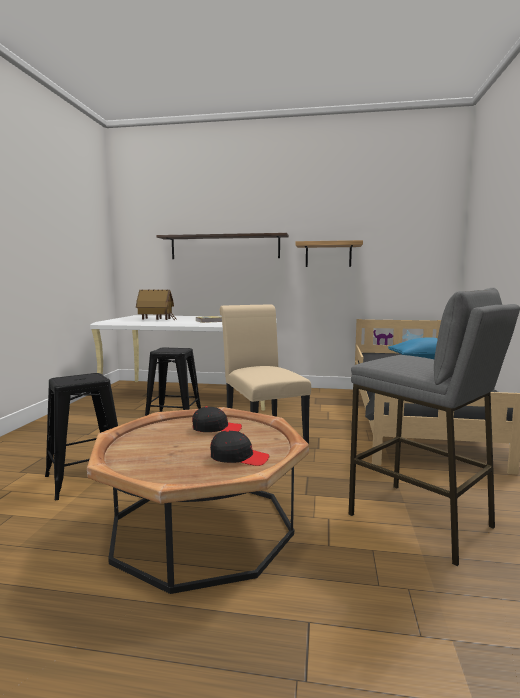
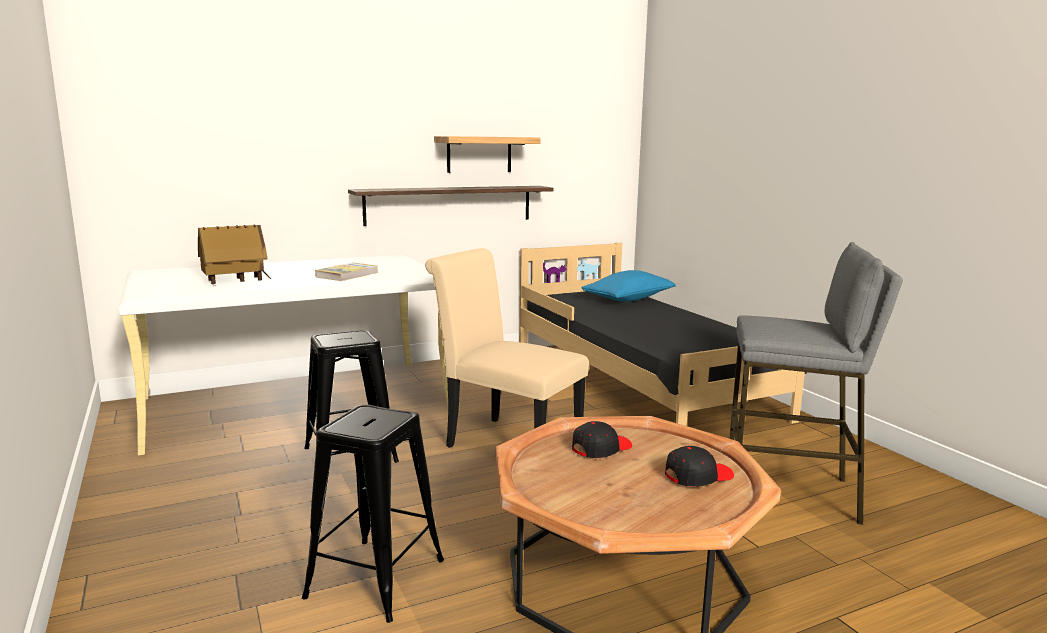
camera: 35 degrees left, 5 degrees up
(225, 247) = (313, 139): shelf -> shelf (449, 205)

